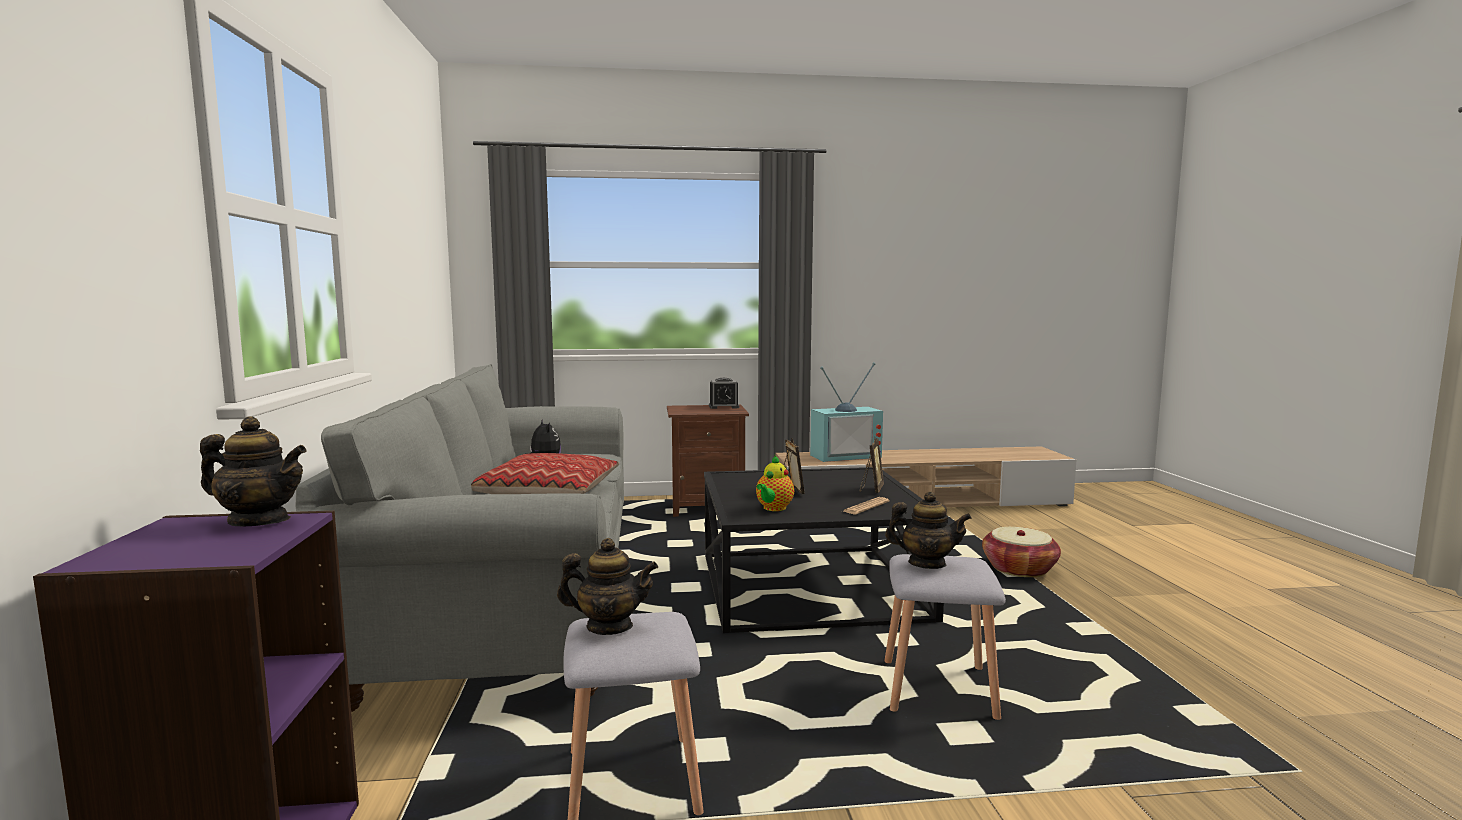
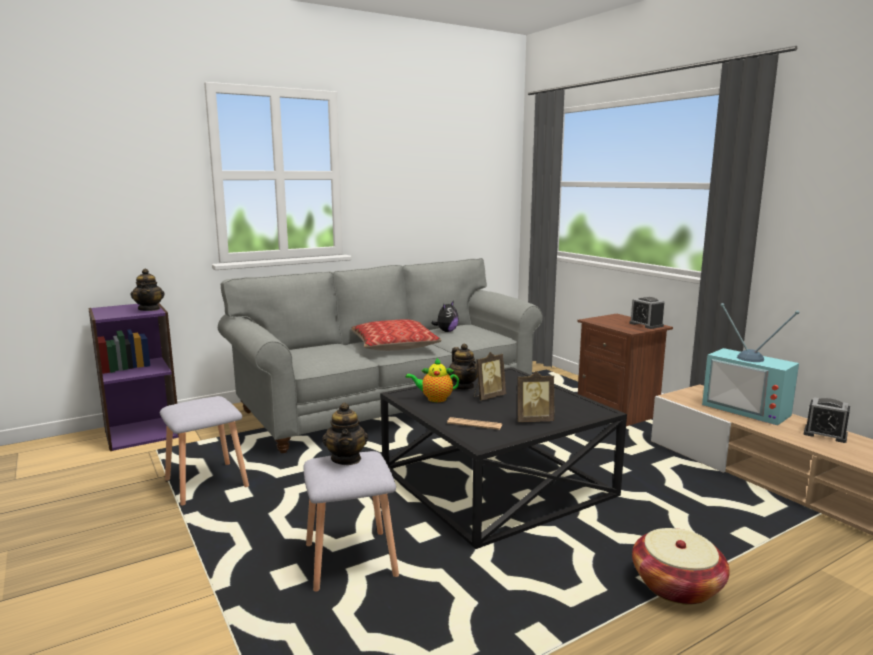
camera: 65 degrees right, 5 degrees up
(609, 627) = (203, 401): teapot -> teapot (463, 386)
(906, 454) = (825, 434): none -> alarm clock

